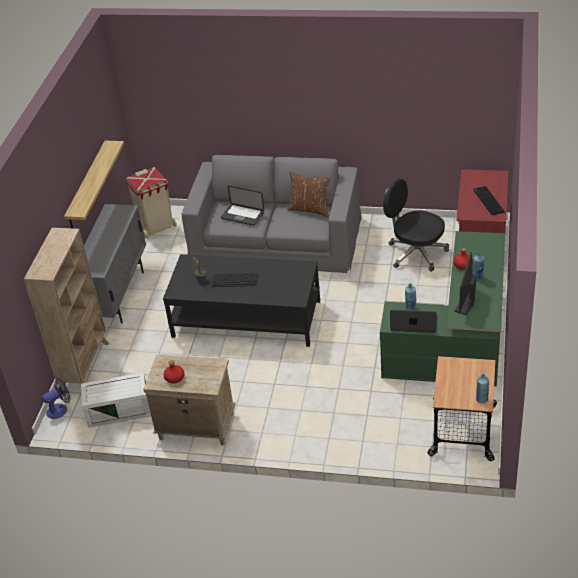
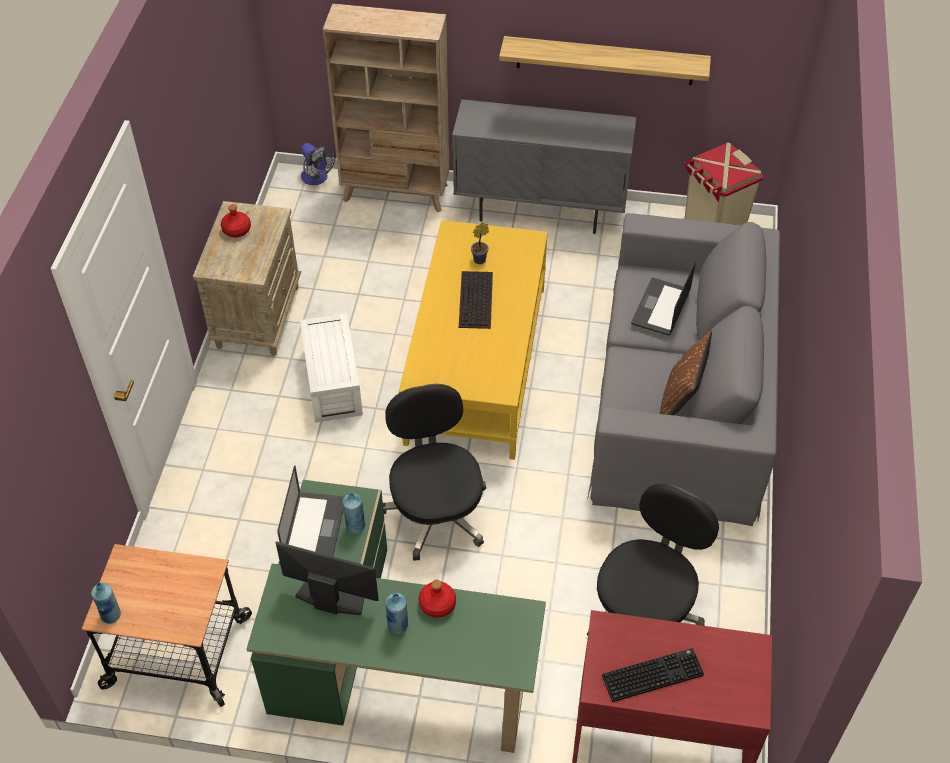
camera: 85 degrees right, 10 degrees up
(119, 409) = (305, 236): white storage box -> white storage box (334, 383)
(247, 319) = (476, 364): black coffee table -> yellow coffee table
(357, 330) = (436, 511): none -> black office chair

